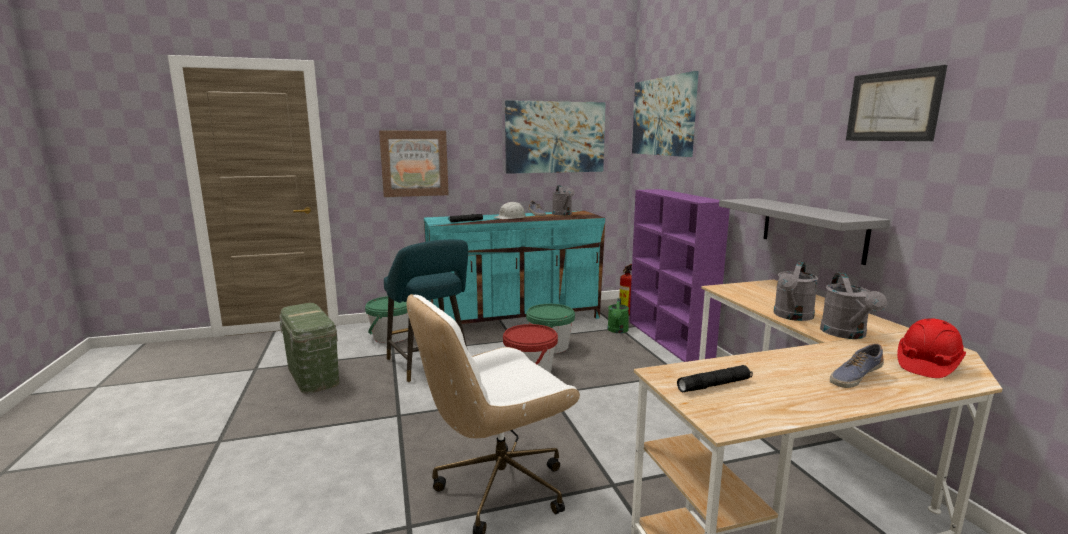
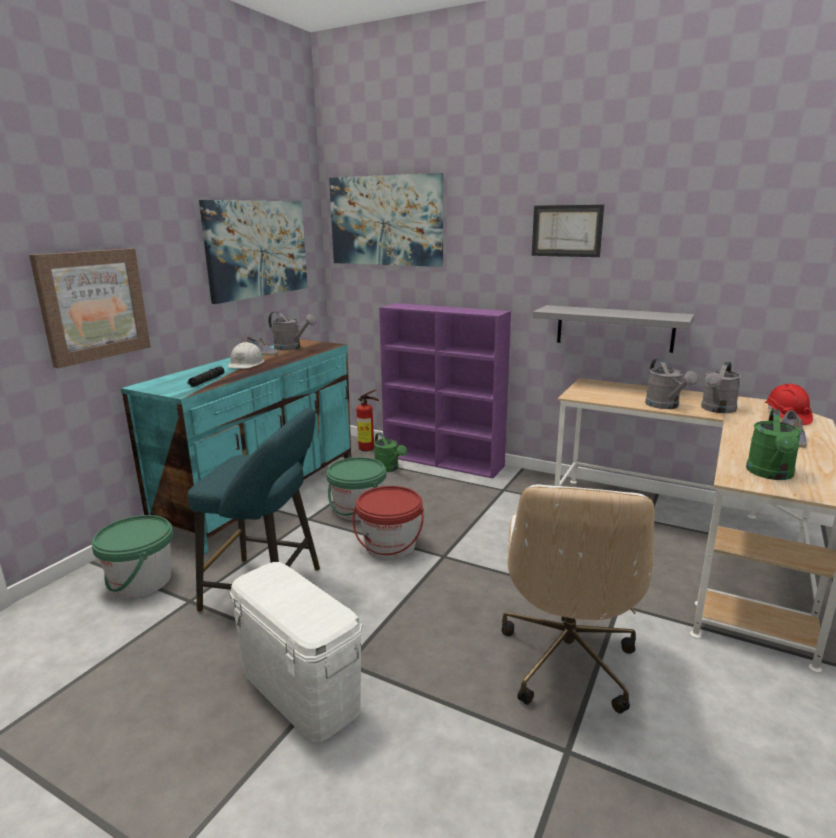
camera: 45 degrees left, 5 degrees up
(312, 375) = (122, 690): green storage box -> none
(361, 413) = (300, 690): none -> white storage box
(714, 385) = (771, 474): black flashlight -> green watering can
(846, 334) = (717, 410): grey watering can -> grey watering can turned 75 degrees clockwise
(892, 106) = (691, 223): picture -> picture (566, 231)

